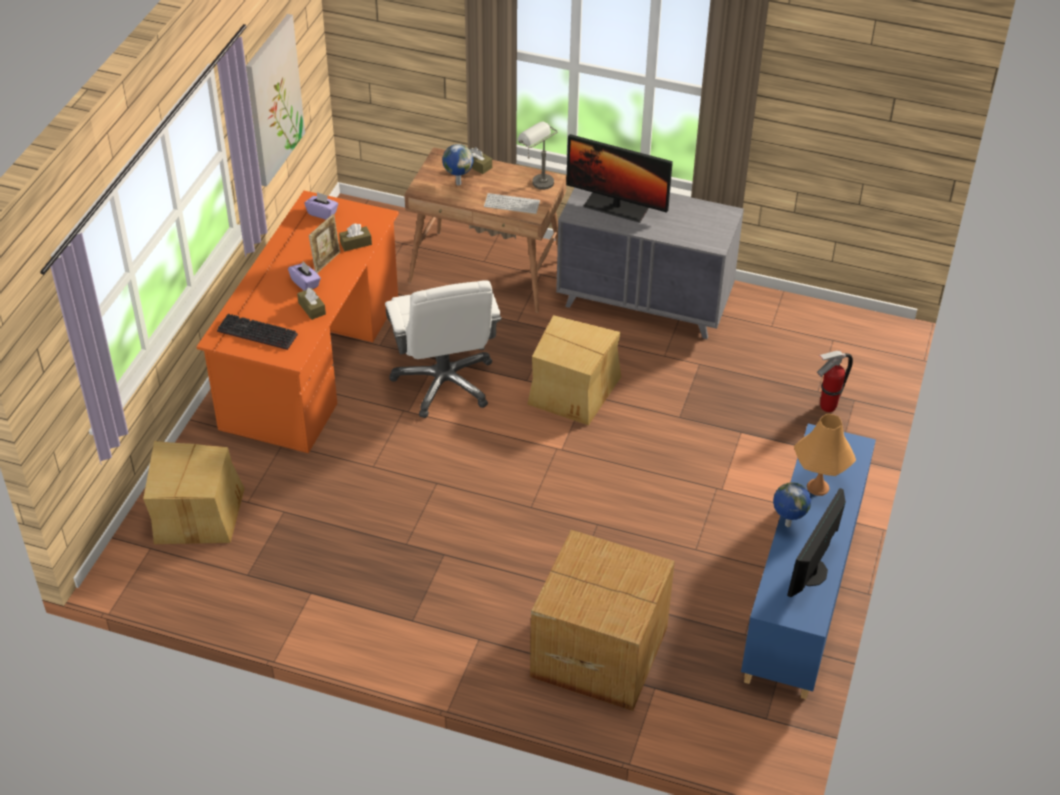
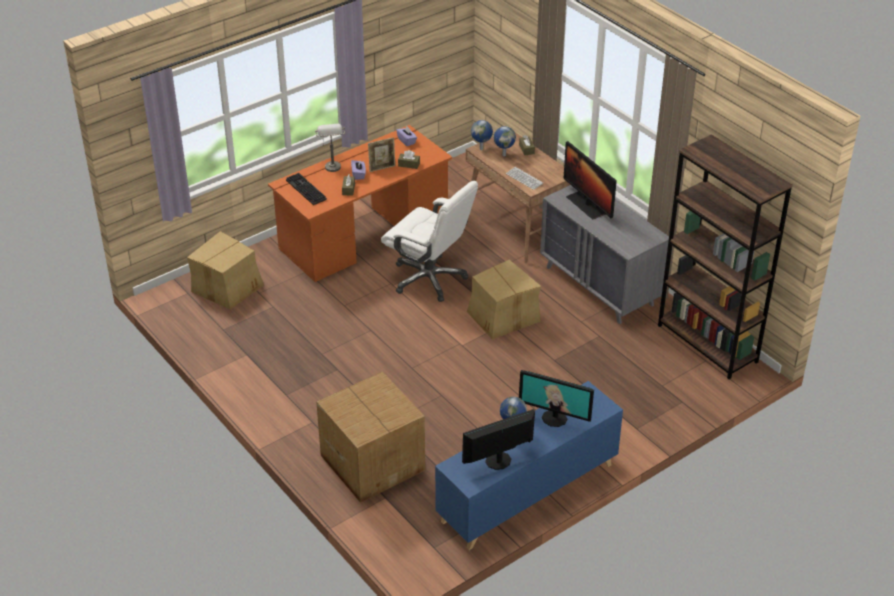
camera: 35 degrees right, 5 degrees down
(274, 100) = (404, 57): picture -> none
(424, 186) = (481, 149): none -> globe
(444, 382) = (429, 278): white office chair -> white office chair turned 75 degrees counterclockwise
(537, 179) = (555, 171): grey table lamp -> grey table lamp (331, 164)
(816, 319) = (707, 344): none -> brown bookcase
(818, 487) = (554, 418): orange table lamp -> monitor
(827, 407) = (659, 397): fire extinguisher -> none

